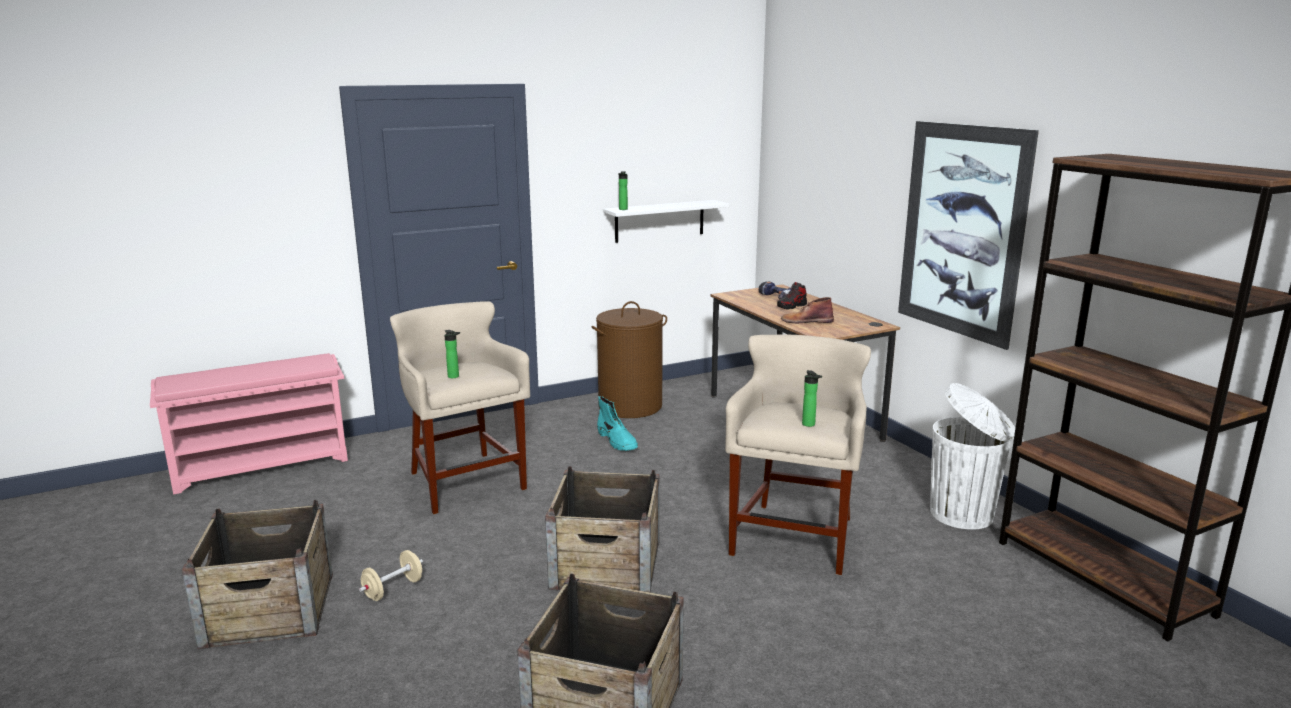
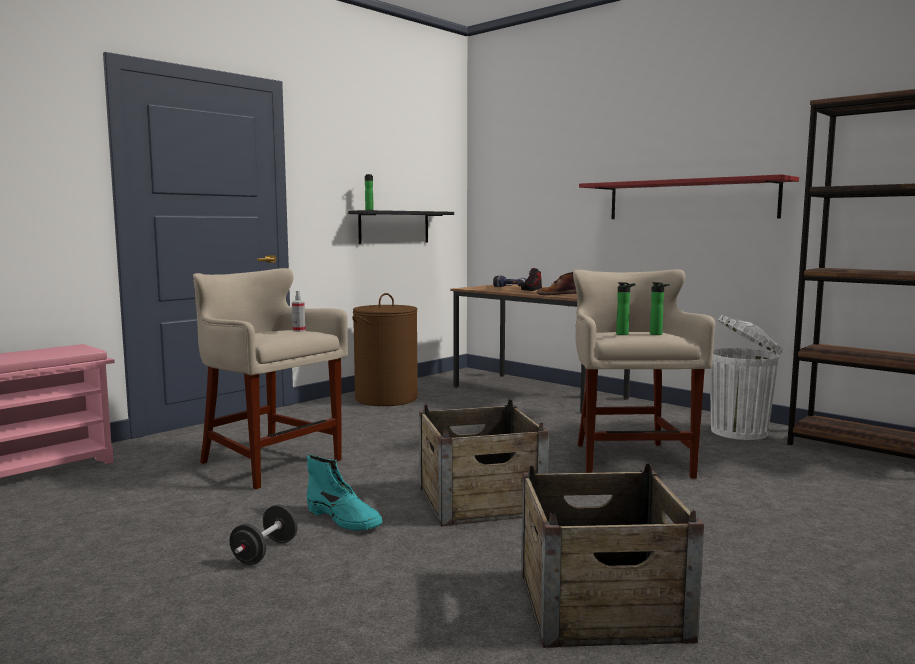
camera: 20 degrees left, 10 degrees down
(269, 609) = (115, 594): crate -> none
(393, 589) = (265, 552): beige dumbbell -> black dumbbell
(455, 377) = (273, 334): bottle -> bottle (624, 334)
(482, 372) = (299, 330): none -> spray bottle
(617, 441) = (398, 420): turquoise boot -> turquoise boot (344, 519)
(659, 221) = (394, 227): white shelf -> black shelf
(961, 231) = (690, 200): picture -> red shelf

